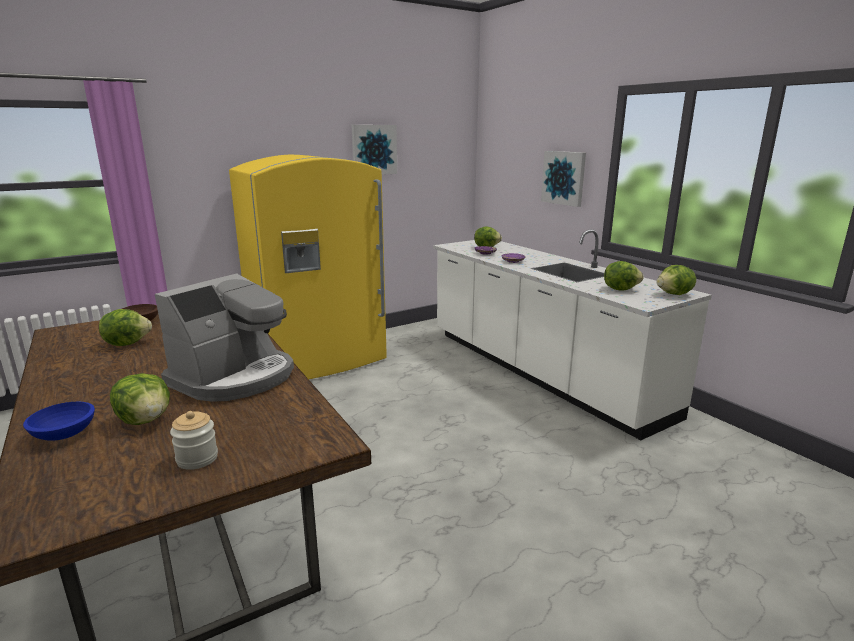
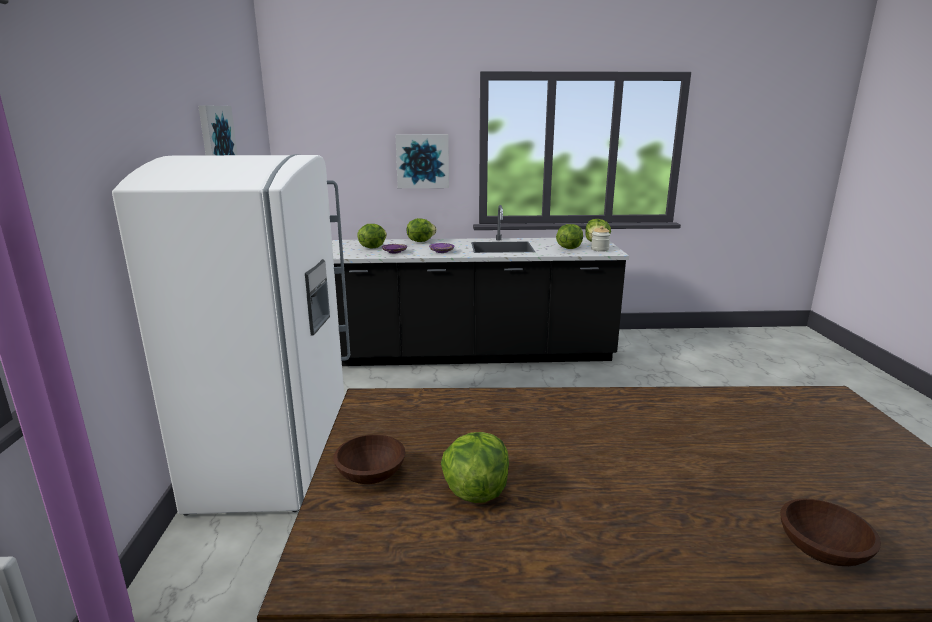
camera: 60 degrees left, 0 degrees up
(63, 434) = (824, 551): blue bowl -> brown bowl
(146, 420) = (782, 485): lettuce -> lettuce (420, 241)
(197, 459) = (876, 460): jar -> jar (599, 249)
(235, 377) = (668, 421): coffee machine -> none
(320, 360) = (278, 458): yellow fridge -> white fridge
(539, 372) = (472, 354): white counter -> black counter

